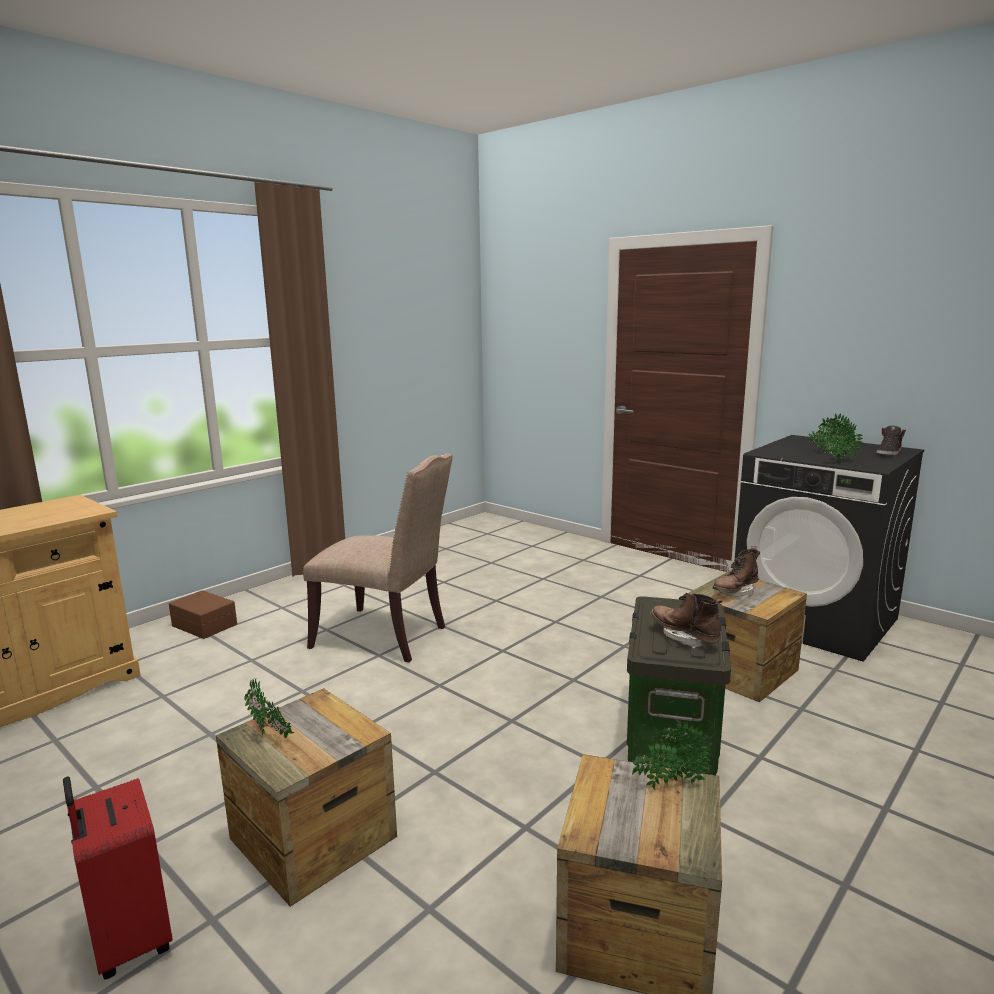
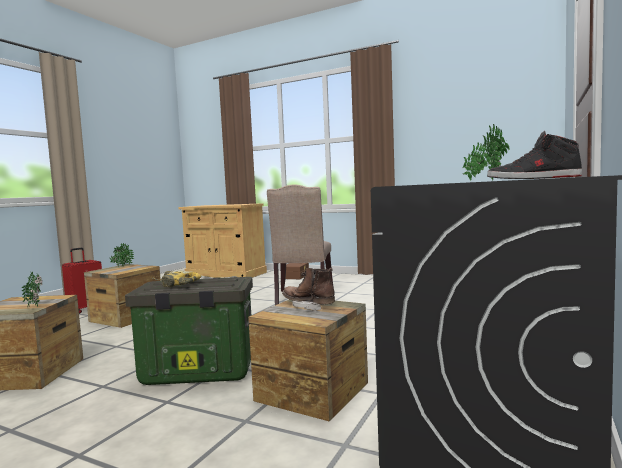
camera: 75 degrees right, 10 degrees down
(684, 636) = (174, 284): brown boot -> power drill
(838, 461) = (419, 184): potted plant -> none

